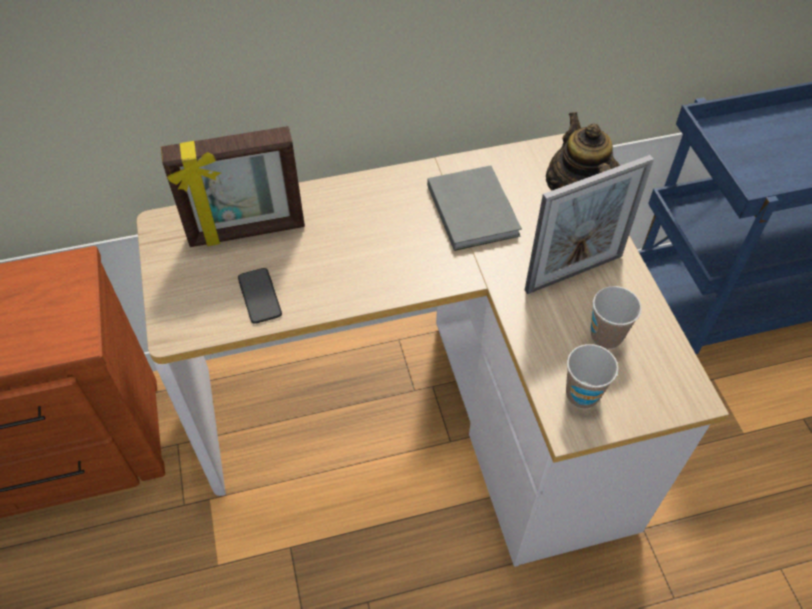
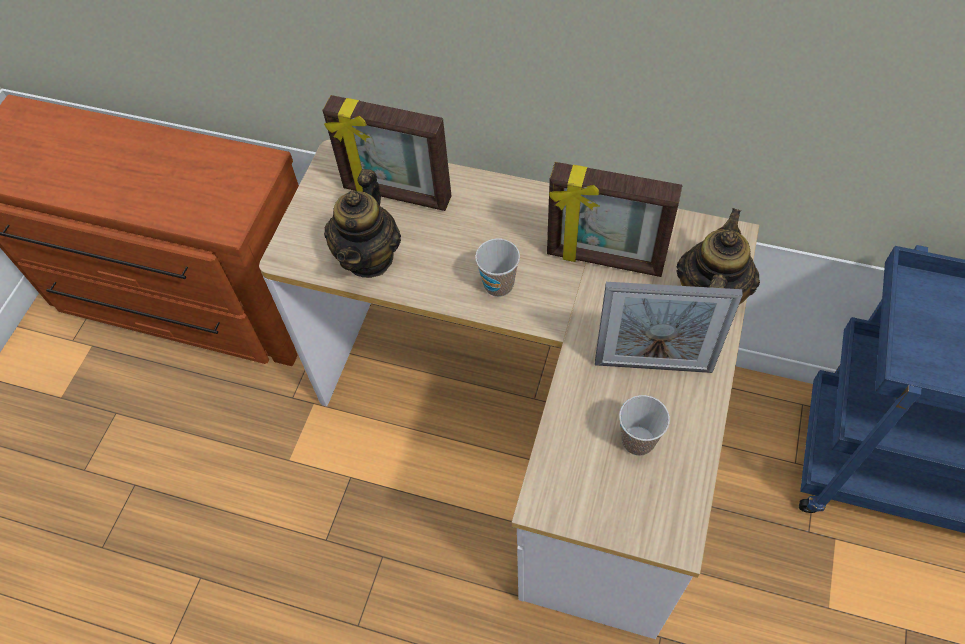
camera: 35 degrees right, 5 degrees up
(259, 296) = (369, 257): phone -> teapot
(473, 208) = (604, 260): grey book -> picture frame
(582, 395) = (575, 482): cup -> cup (498, 285)

